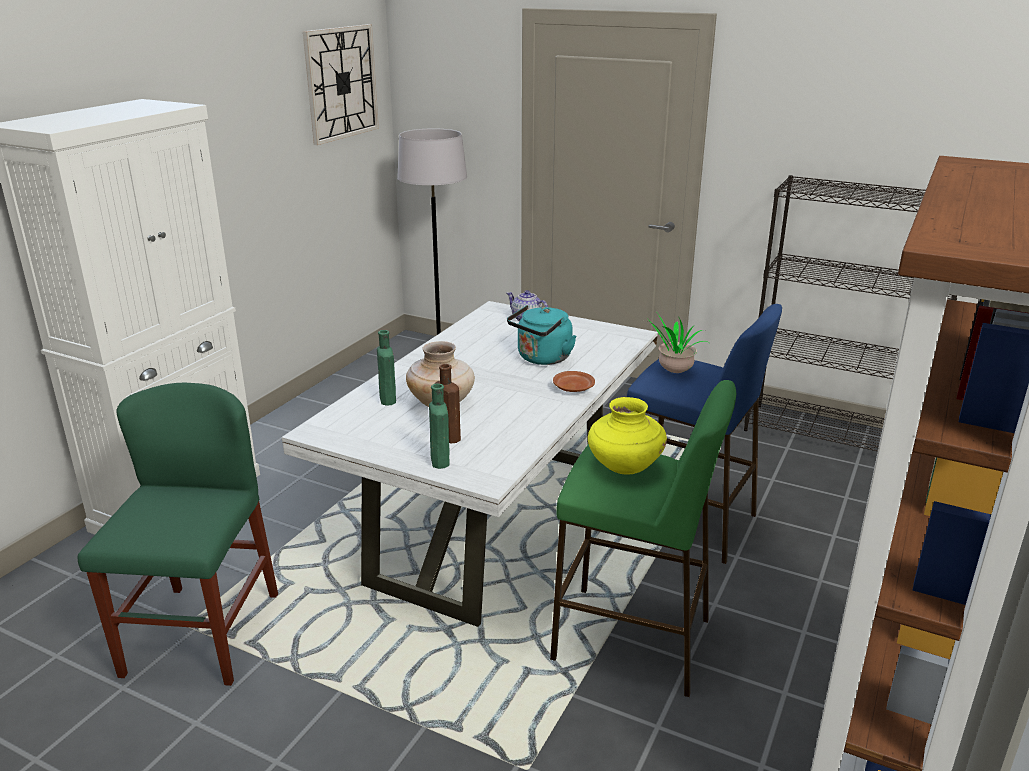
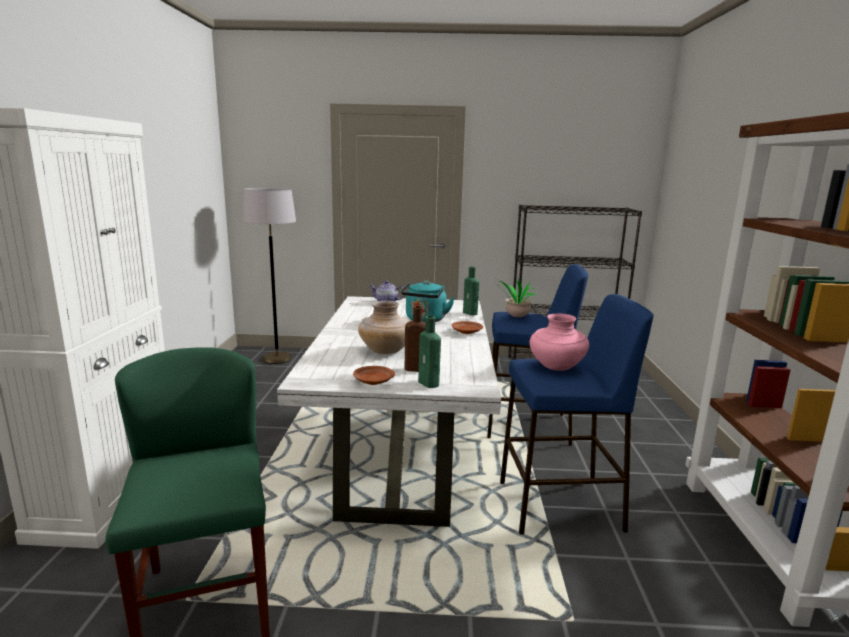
camera: 25 degrees left, 10 degrees down
(341, 83) = (195, 150): wall clock -> none
(384, 446) = (373, 381): none -> brown plate
(388, 400) = (341, 355): green bottle -> green bottle (471, 313)
(624, 466) = (556, 367): yellow vase -> pink vase
(633, 640) = (560, 506): green stool -> blue stool

